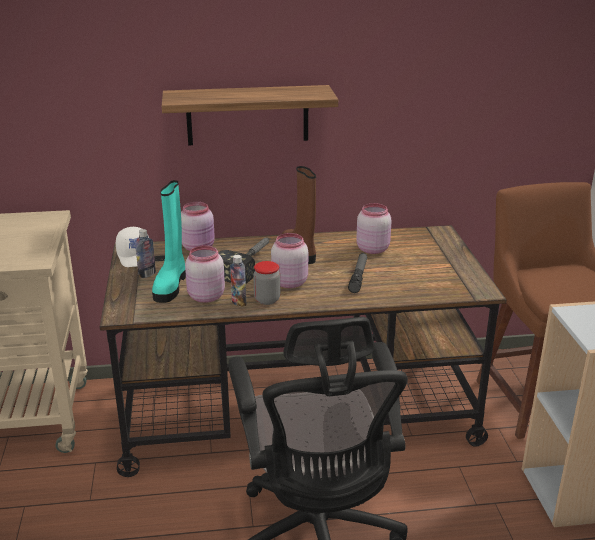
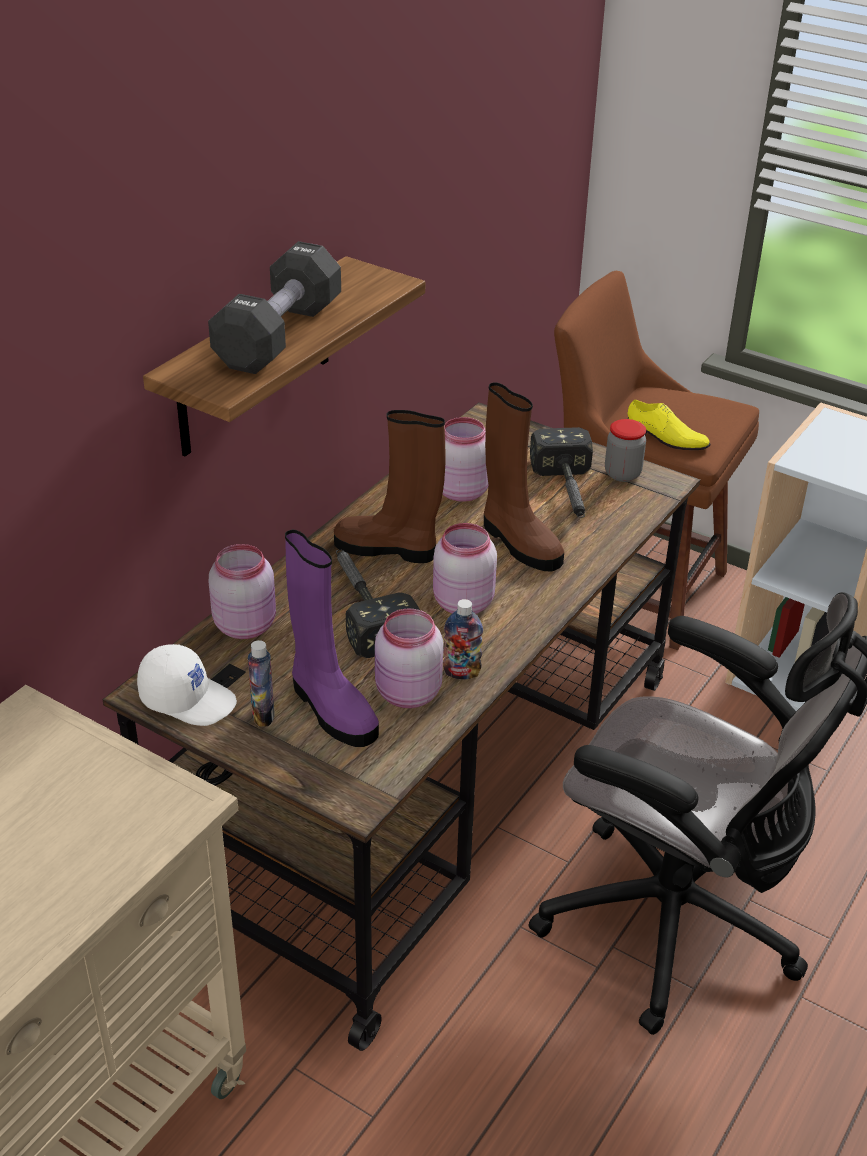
camera: 50 degrees left, 10 degrees up
(171, 285) = (331, 708): turquoise boot -> purple boot
(234, 95) = (279, 335): none -> black dumbbell
(267, 299) = (485, 645): jar -> jar (622, 474)
(358, 276) = (518, 543): flashlight -> brown boot
(421, 272) = (567, 493): none -> hammer
(545, 286) = (666, 437): none -> yellow shoe

